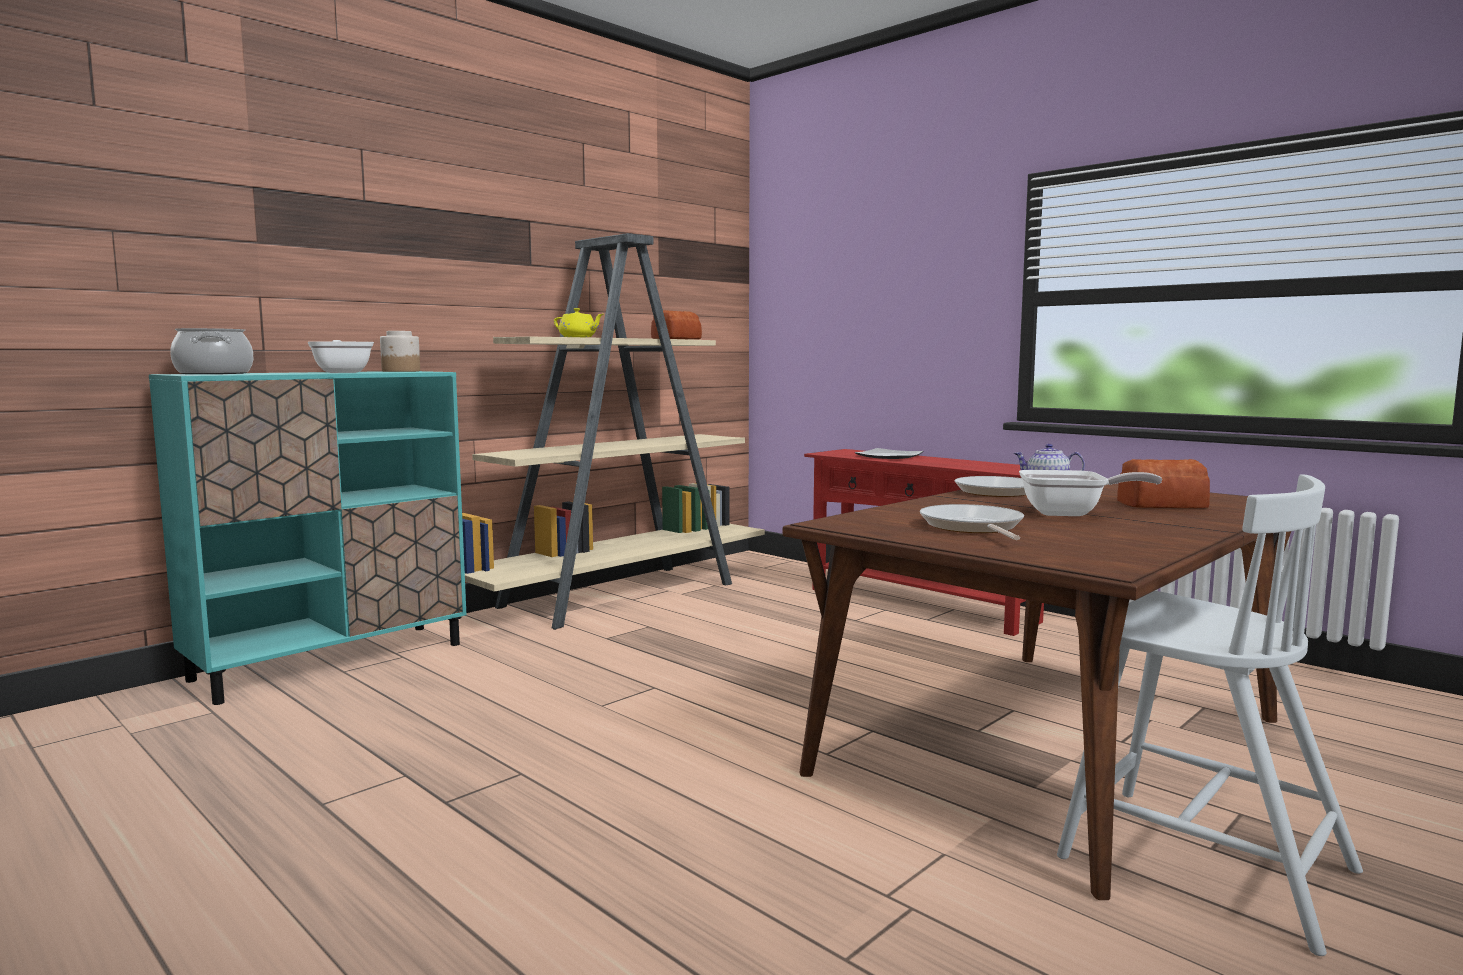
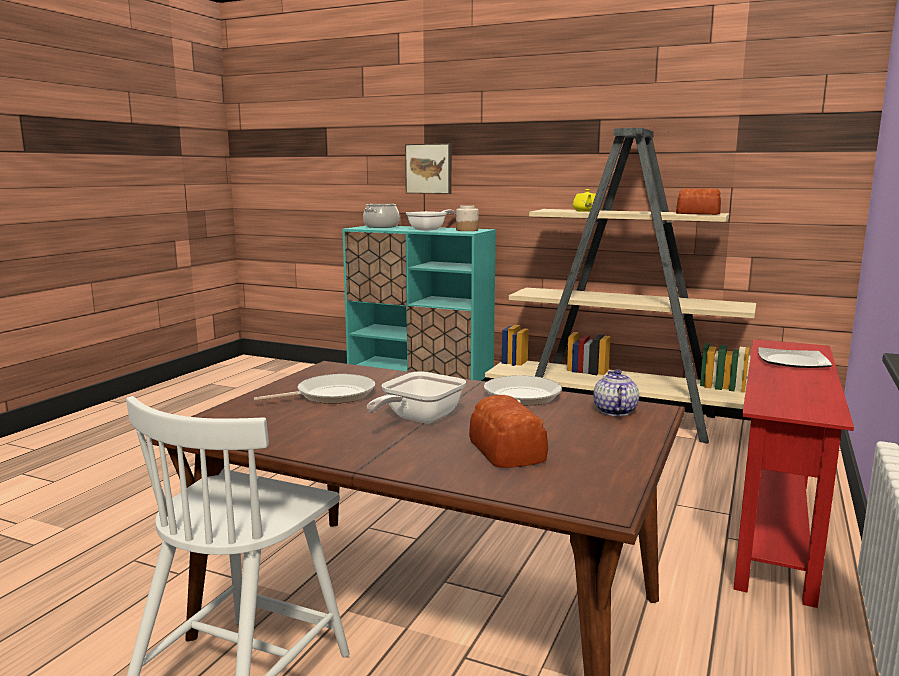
camera: 70 degrees right, 5 degrees up
(273, 268) = (429, 168): none -> picture
(1071, 513) = (418, 419): frying pan -> frying pan turned 45 degrees clockwise

